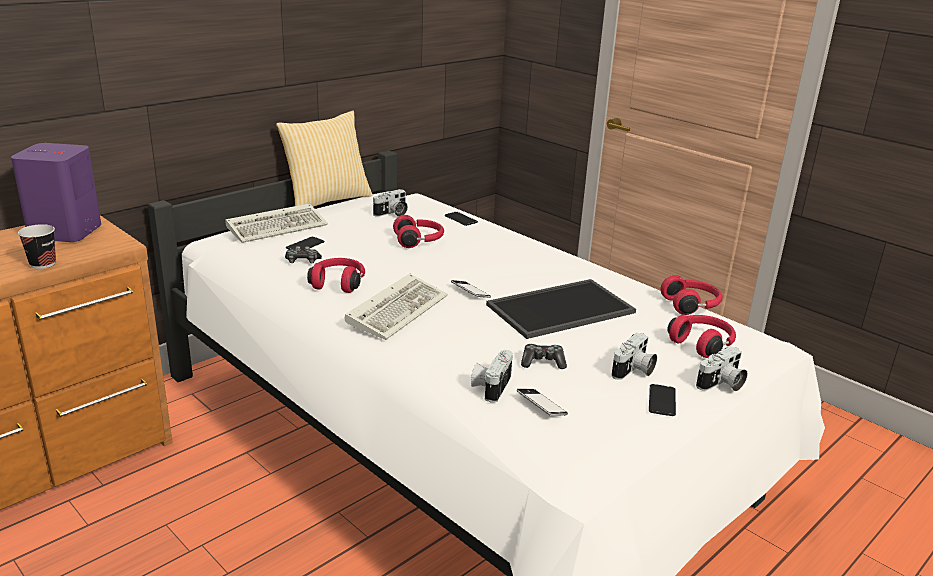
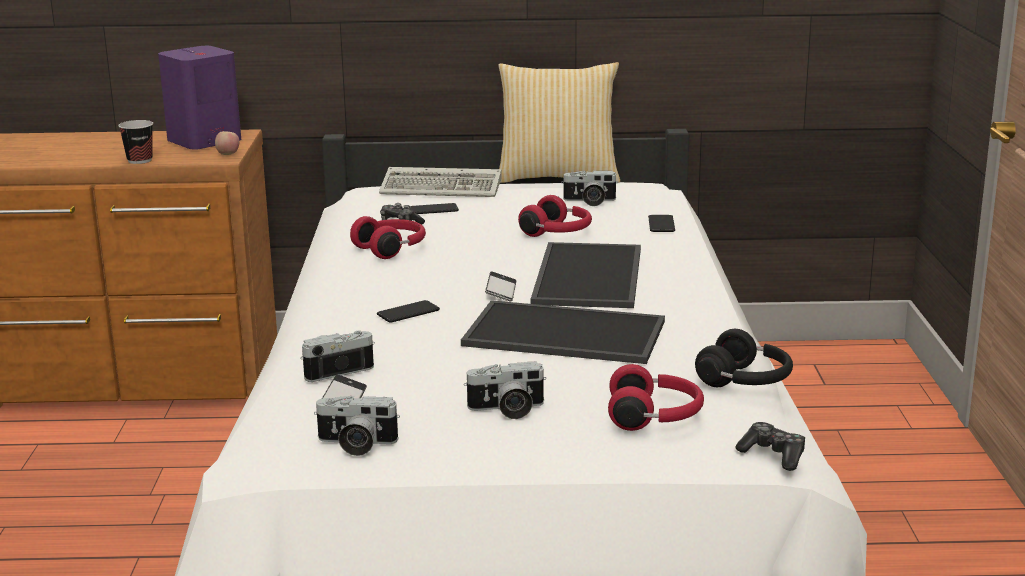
camera: 45 degrees right, 5 degrees down
(118, 239) = (228, 155): none -> apple
(398, 309) = (394, 284): keyboard -> none
(497, 266) = (591, 276): none -> tray
(542, 362) = (429, 369): game controller -> game controller (773, 455)
(662, 401) = (472, 442): phone -> phone (408, 312)
(691, 305) = (746, 381): red headphones -> black headphones
(722, 384) = (579, 457): camera -> camera (355, 444)

